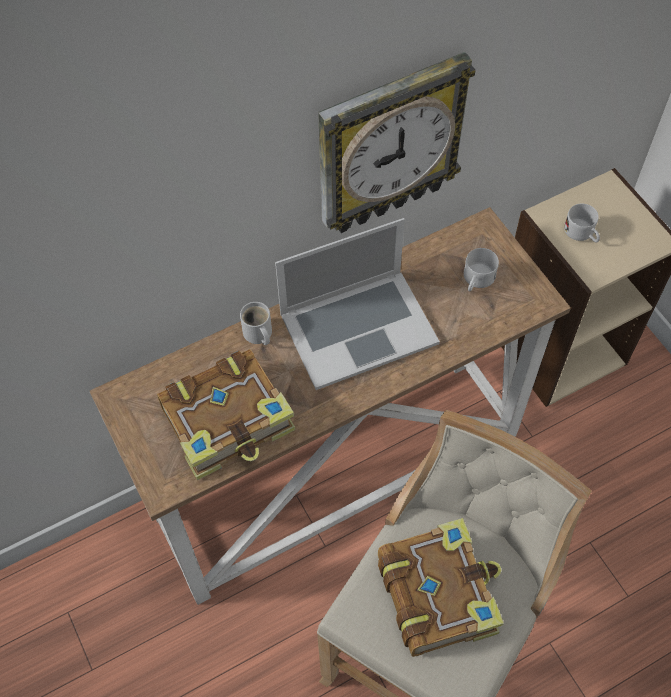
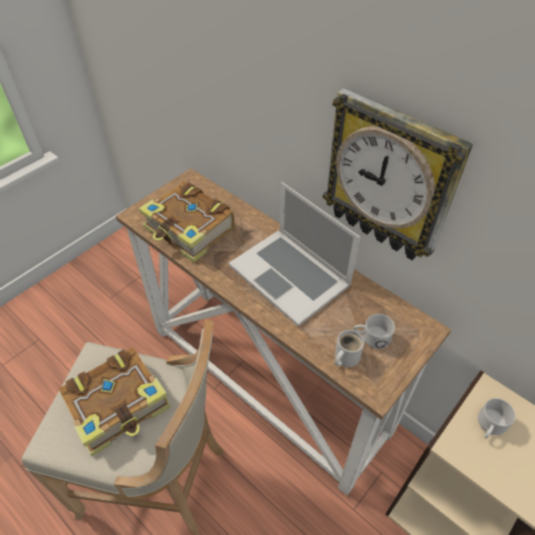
camera: 70 degrees right, 10 degrees down
(257, 334) = (259, 225): white mug -> white mug (345, 357)

